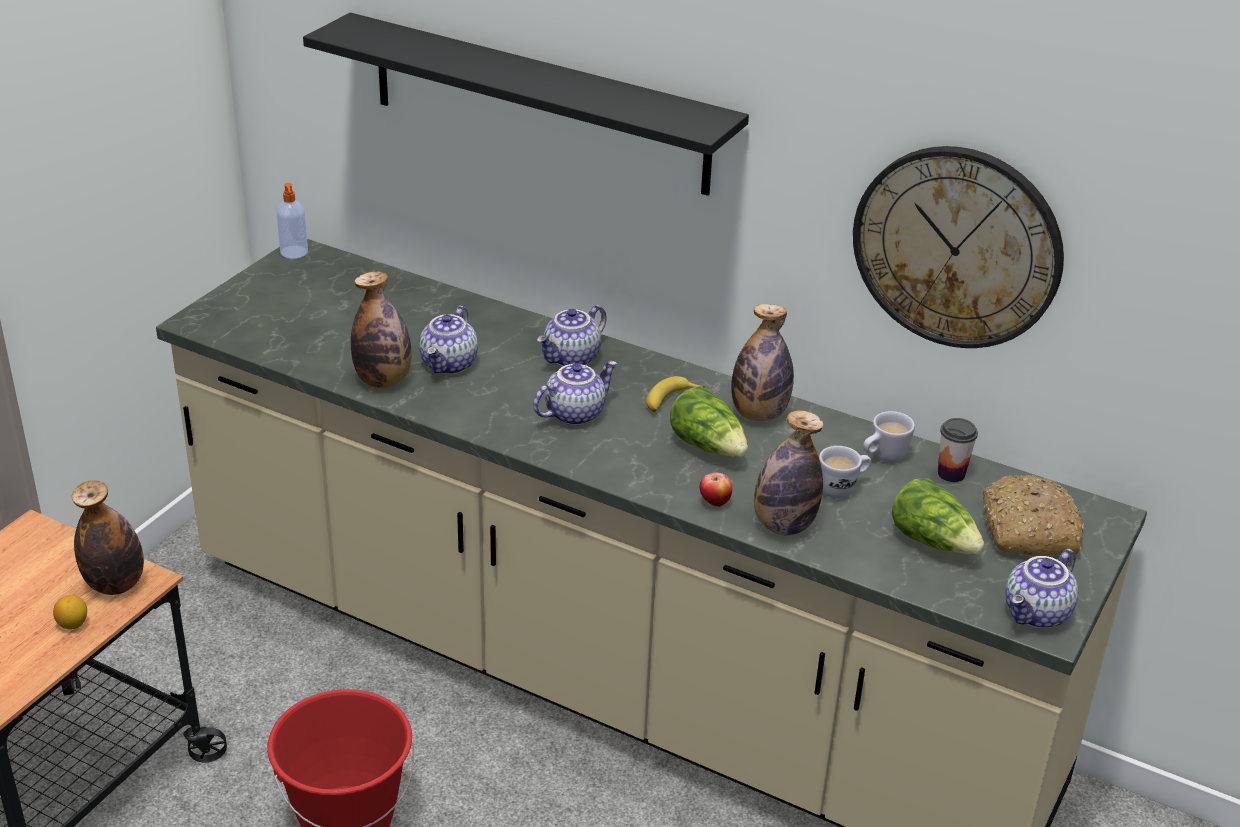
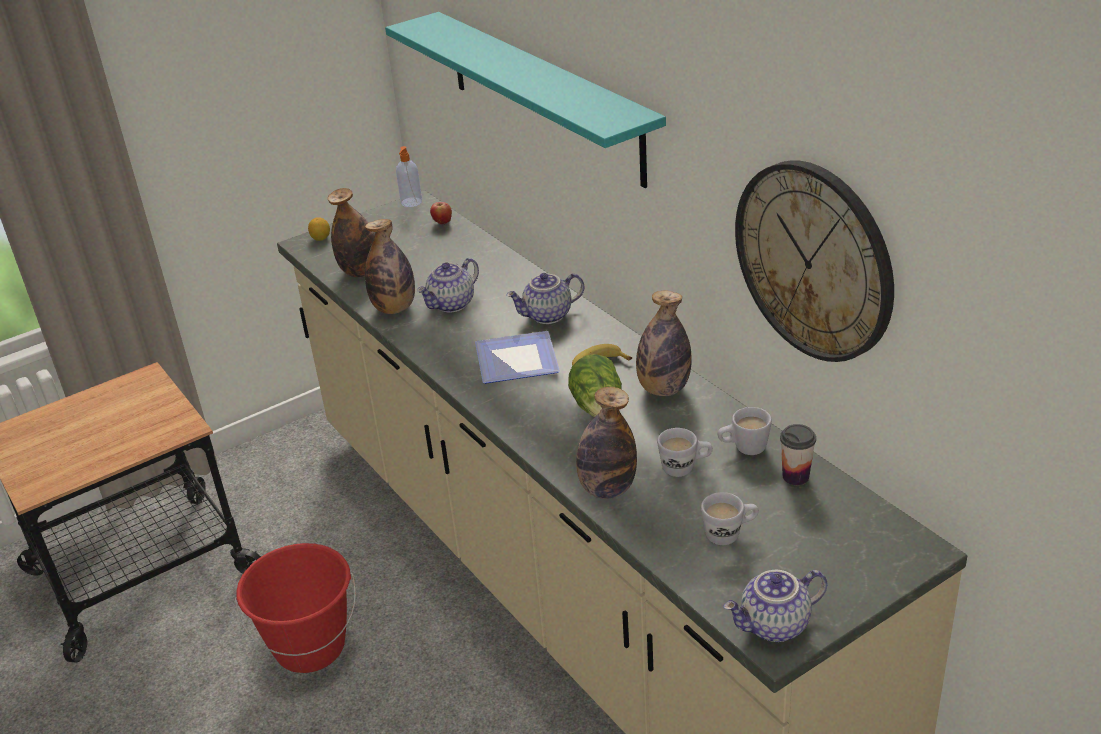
camera: 30 degrees right, 0 degrees up
(73, 624) = (120, 448): lemon -> lemon (321, 238)
(115, 584) = (166, 426): bottle -> bottle (361, 272)
(538, 104) = (542, 96): black shelf -> turquoise shelf
(574, 413) = (514, 360): teapot -> plate
(714, 503) = (565, 457): apple -> apple (442, 223)
(934, 541) = (729, 534): lettuce -> white mug
(1027, 529) = (828, 544): bread -> none

